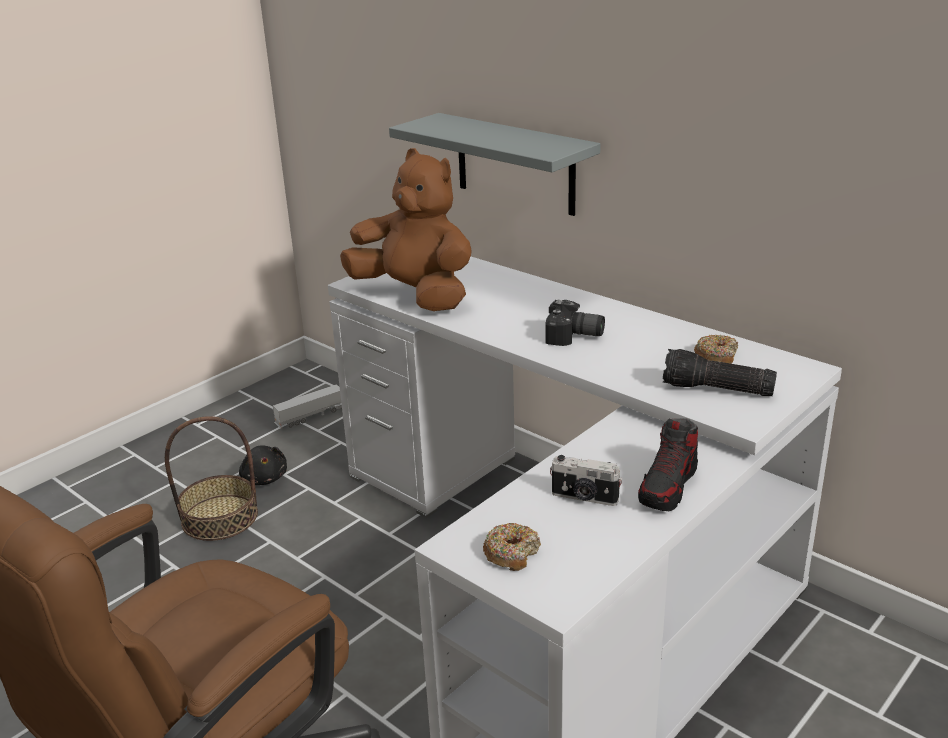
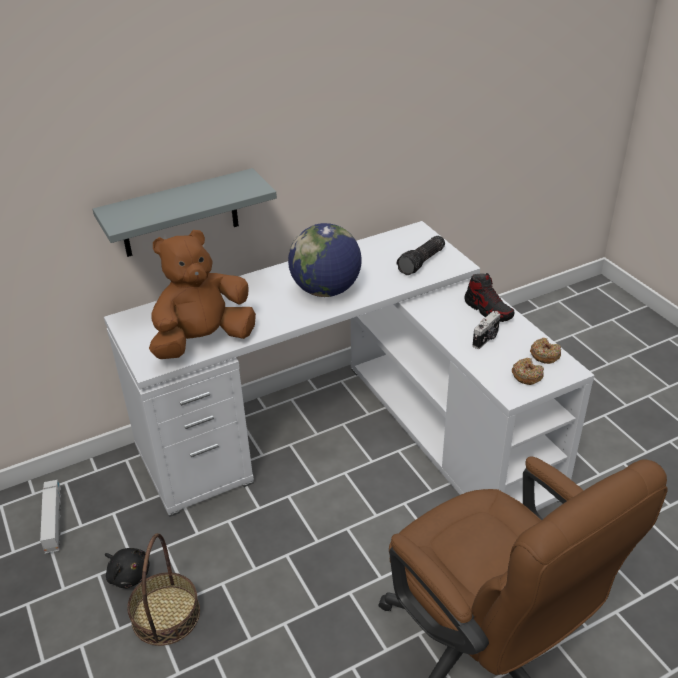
camera: 70 degrees left, 10 degrees up
(265, 478) = (128, 574): black plush toy -> black plush toy turned 45 degrees clockwise
(574, 337) = (326, 290): camera -> globe
(716, 356) = (385, 251): donut -> donut (544, 355)

